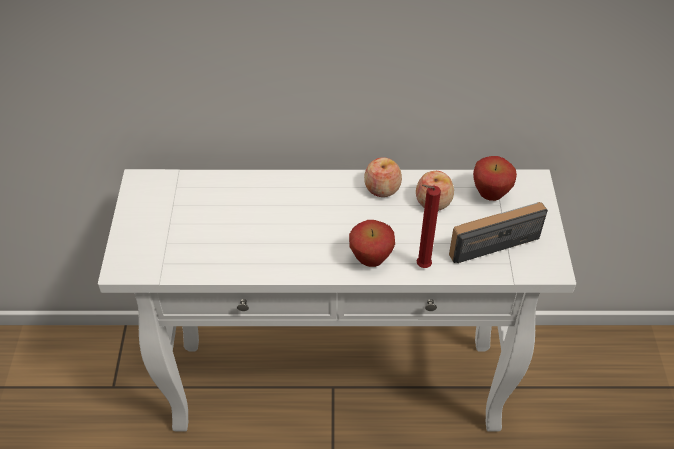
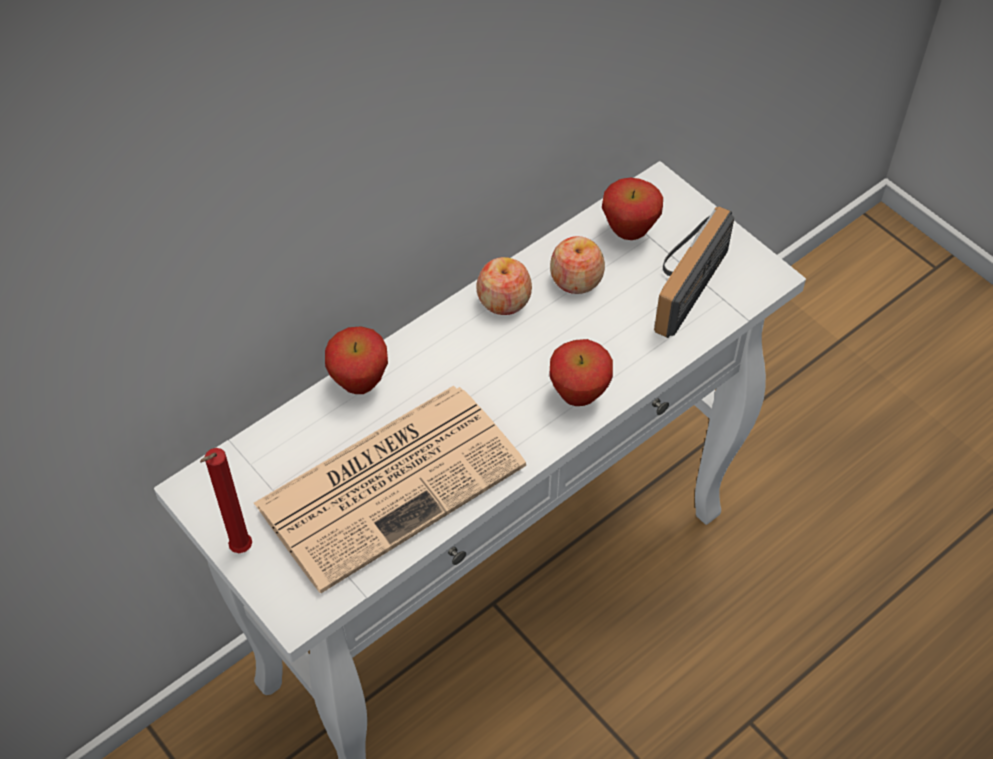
camera: 40 degrees left, 5 degrees up
(230, 239) = (392, 482): none -> newspaper
(266, 182) = (359, 383): none -> apple
(421, 266) = (638, 366): red candle -> red candle (239, 551)

